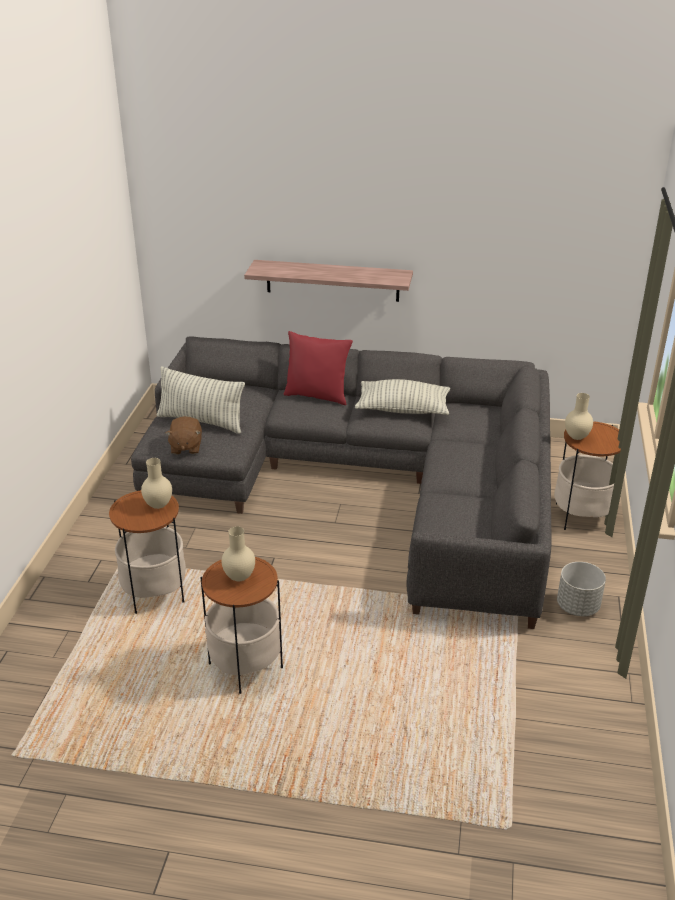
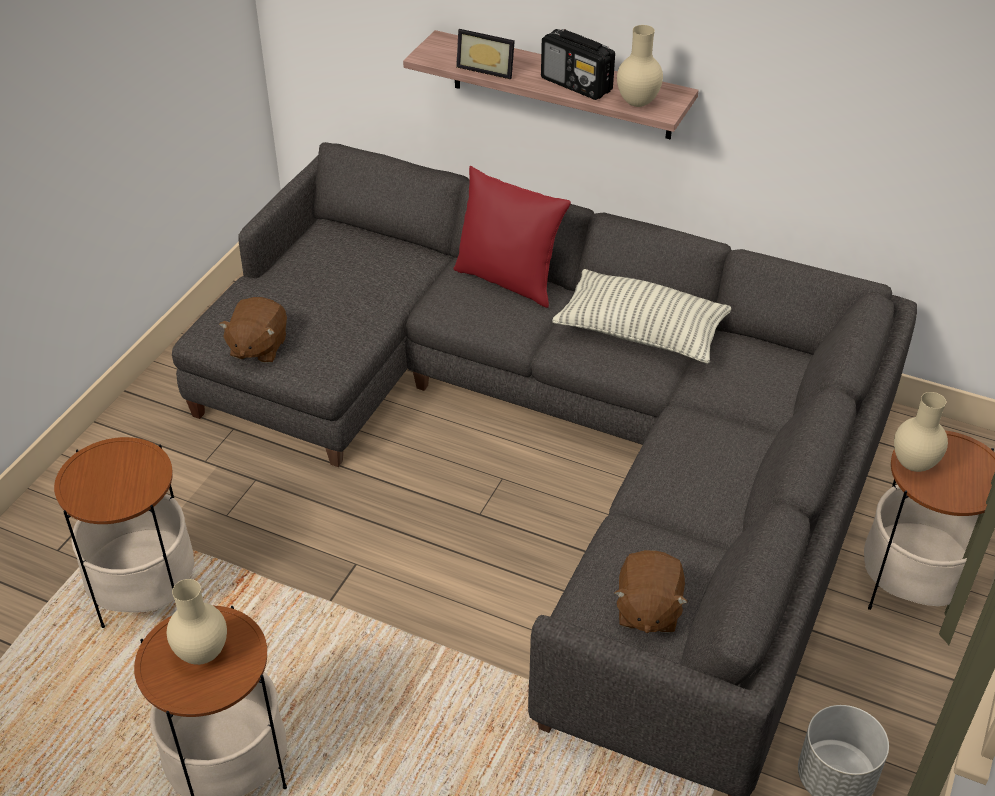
camera: 15 degrees right, 10 degrees up
(159, 505) = (140, 474): beige vase -> beige vase (638, 103)
(201, 421) = (302, 301): pillow -> none
(294, 273) = (487, 68): none -> picture frame
(347, 275) = (577, 85): none -> radio
(463, 529) = (647, 610): none -> brown plush toy

